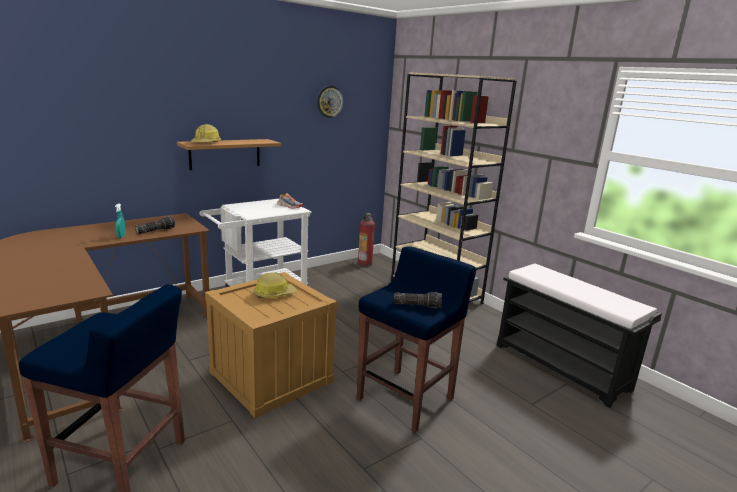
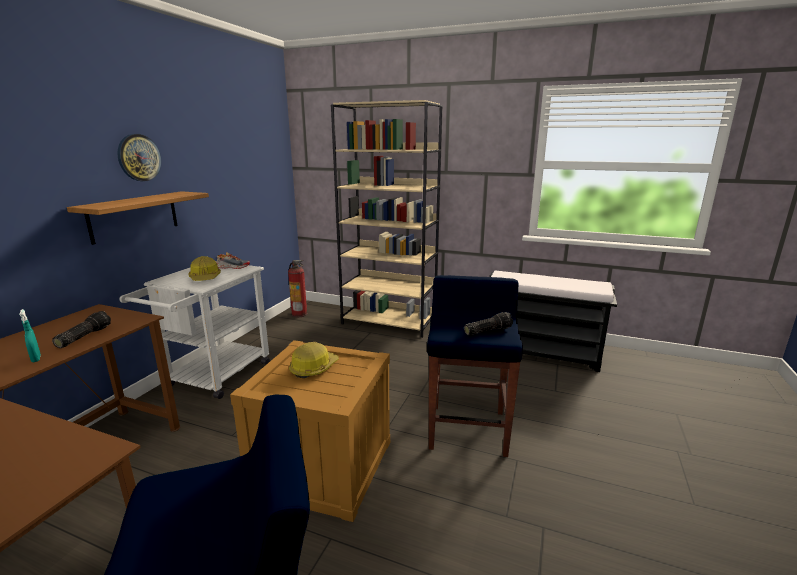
camera: 30 degrees left, 0 degrees up
(206, 143) = (116, 203): hard hat -> hard hat (205, 278)
(329, 101) = (237, 142): wall clock -> wall clock (139, 157)

